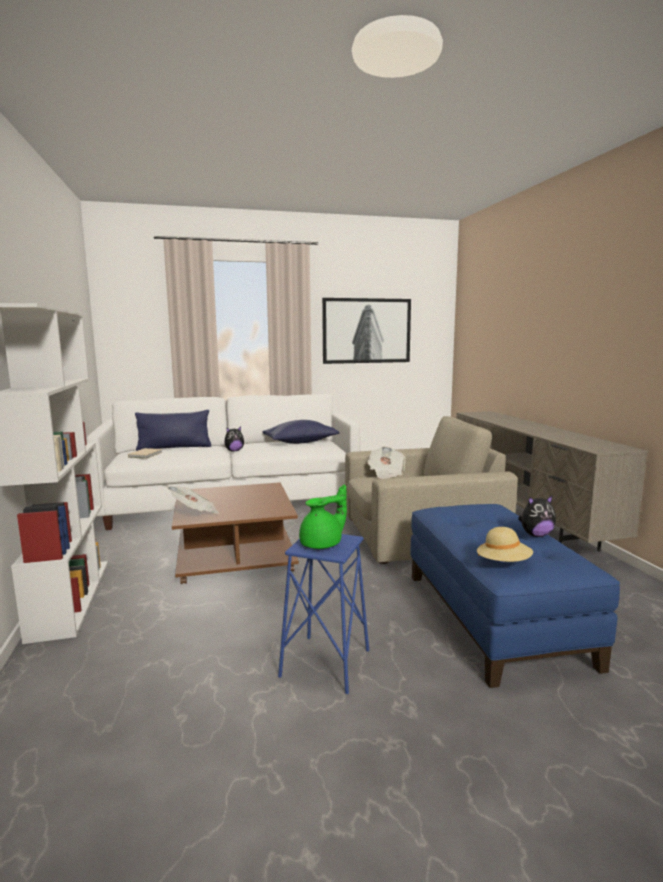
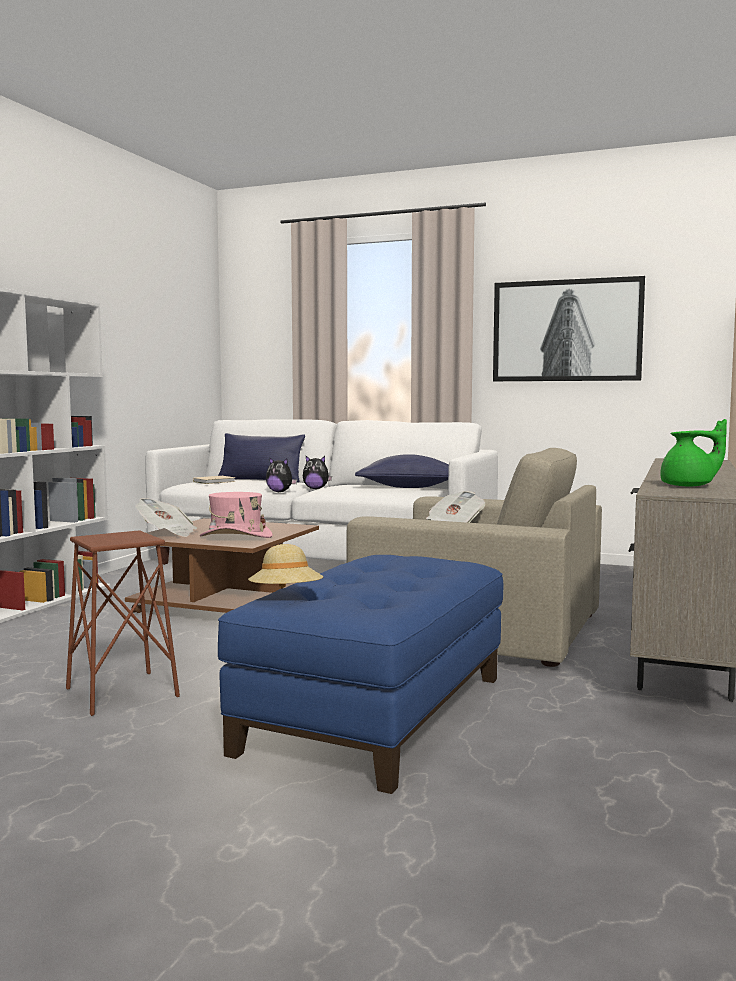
camera: 35 degrees right, 5 degrees down
(255, 505) = (235, 536): none -> pink hat
(323, 544) = (112, 538): green teapot -> green teapot (689, 486)
(325, 663) = (121, 692): blue stool -> brown stool
(536, 535) = (418, 589): plush toy -> plush toy (280, 492)

